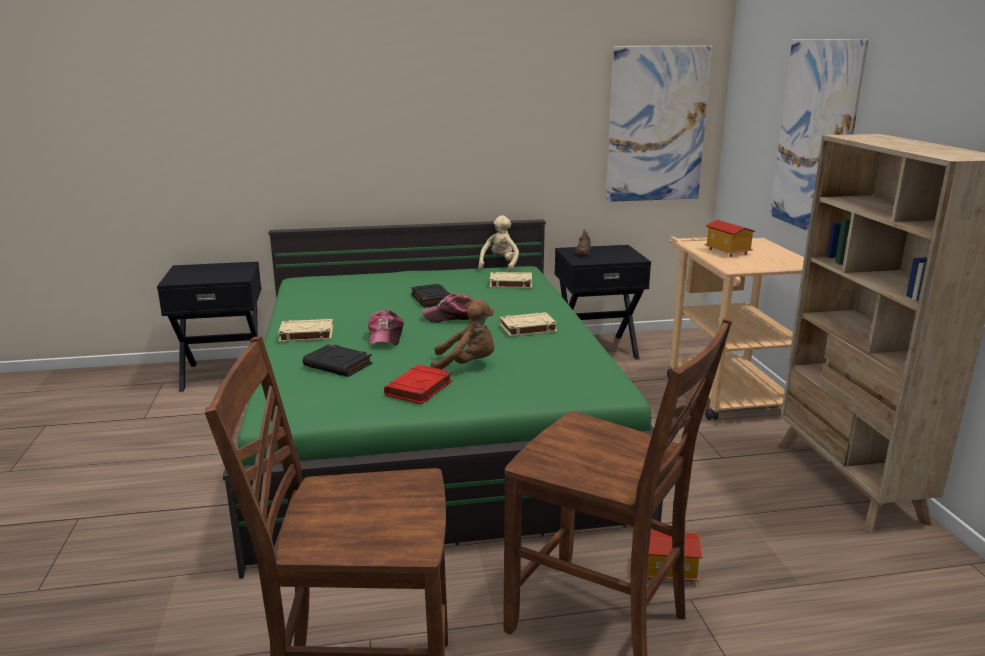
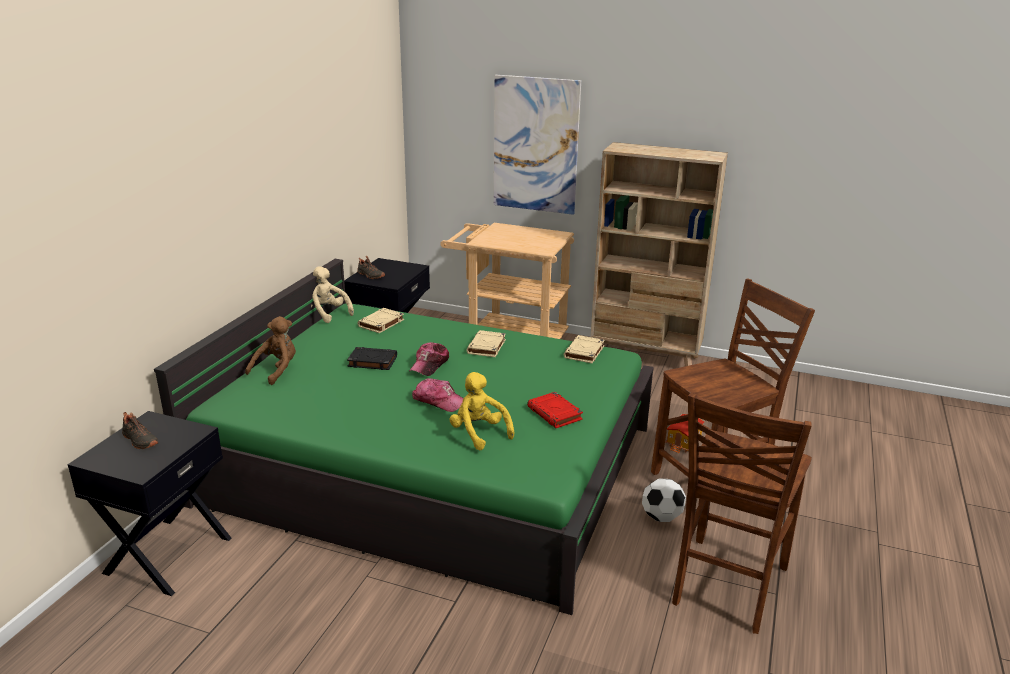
camera: 60 degrees left, 5 degrees up
(214, 270) = (139, 441): none -> black shoe
(306, 334) = (387, 434): beige book -> beige book (584, 352)
(339, 365) = (479, 433): black book -> yellow plush toy
(467, 365) = (529, 386): brown plush toy -> brown plush toy (277, 370)
(471, 596) = (661, 517): none -> football
(657, 125) = (377, 150): picture -> none
(726, 252) = (511, 240): toy house -> none

